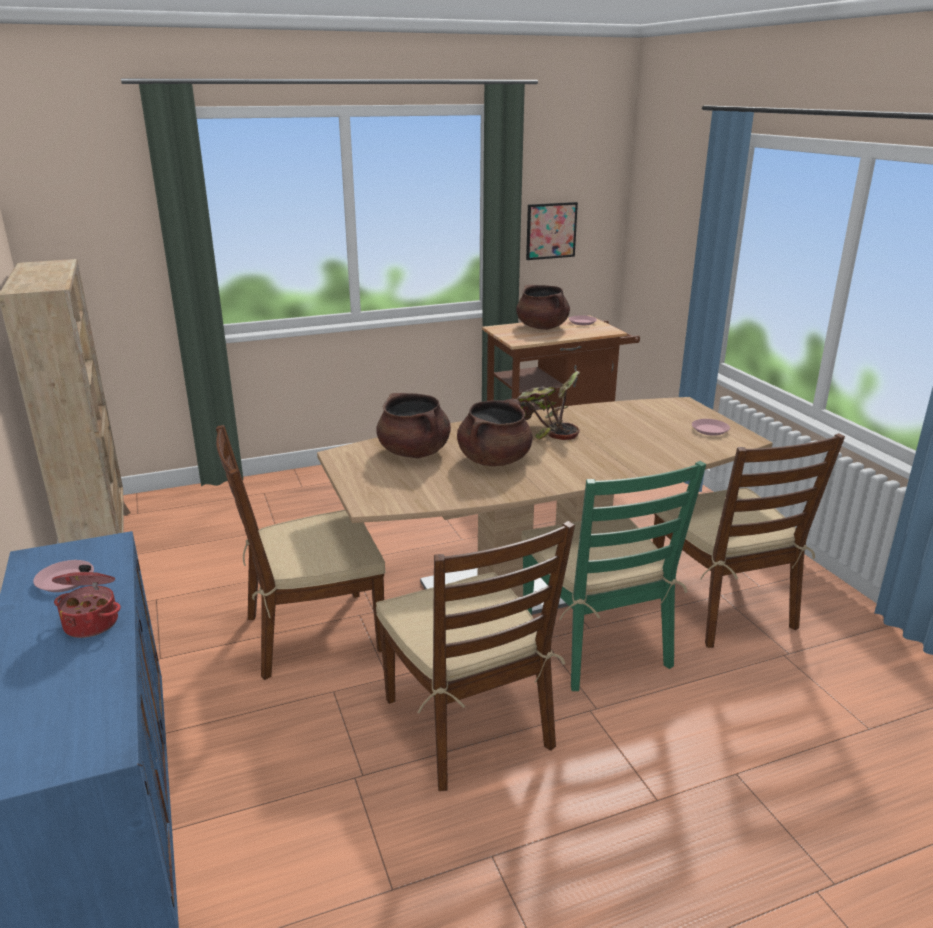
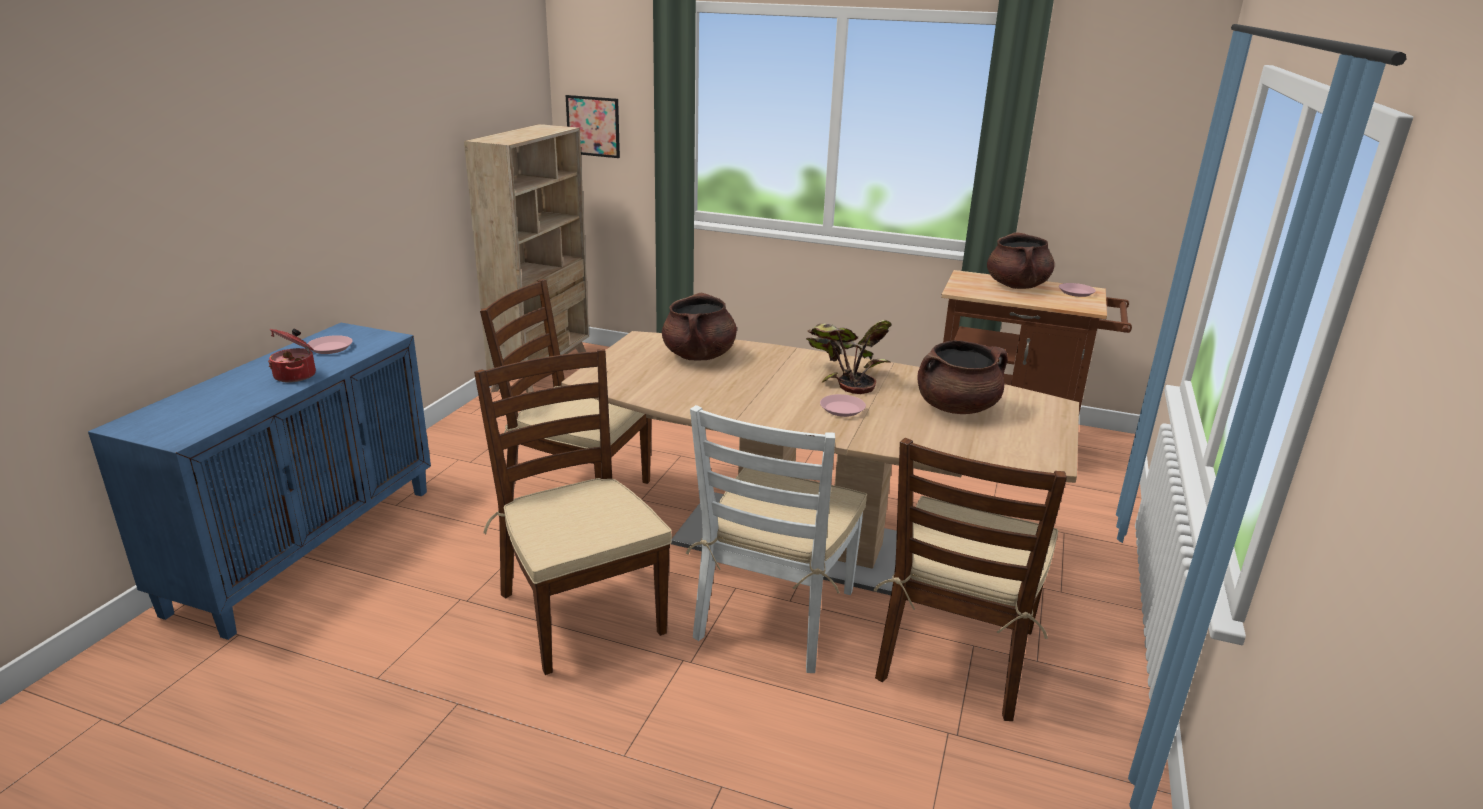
camera: 40 degrees right, 0 degrees up
(468, 724) = (580, 612): brown chair -> brown chair turned 135 degrees clockwise
(494, 460) = (748, 384): brown cooking pot -> brown cooking pot (956, 407)
(551, 231) = (1079, 174): picture -> picture (593, 126)
(596, 643) = (775, 615): green chair -> white chair
(709, 430) = (1025, 438): pink plate -> pink plate (842, 409)

